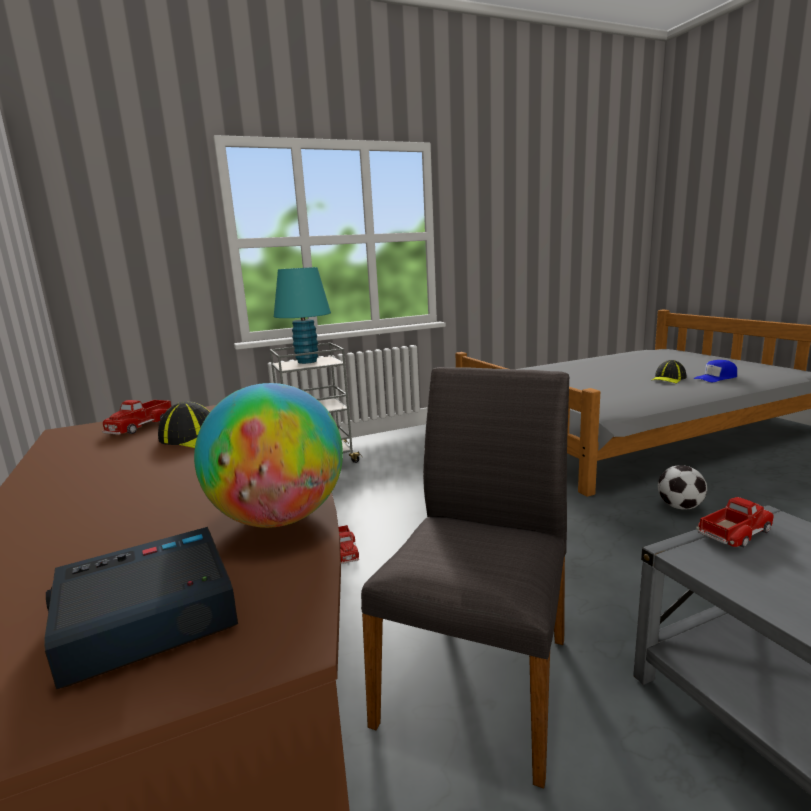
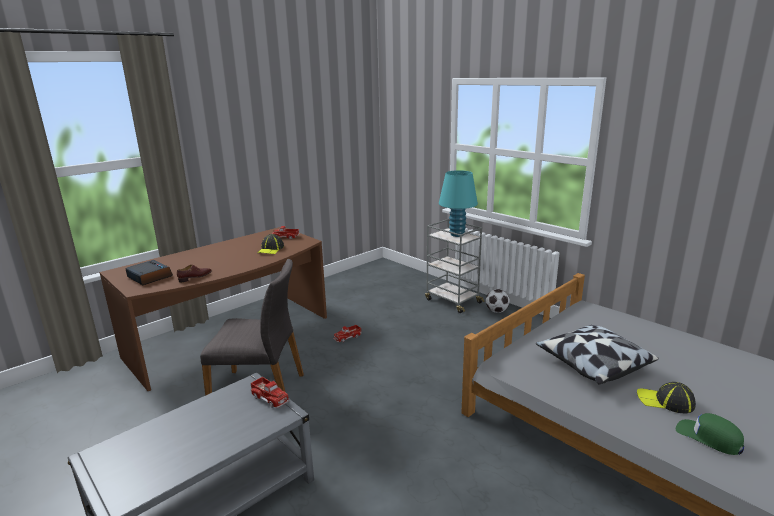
camera: 70 degrees right, 5 degrees up
(279, 519) = (195, 277): globe -> brown shoe
(610, 386) = (592, 365): none -> pillow
(679, 507) = (470, 463): football -> football (496, 311)
(716, 378) = (708, 437): blue cap -> green cap

